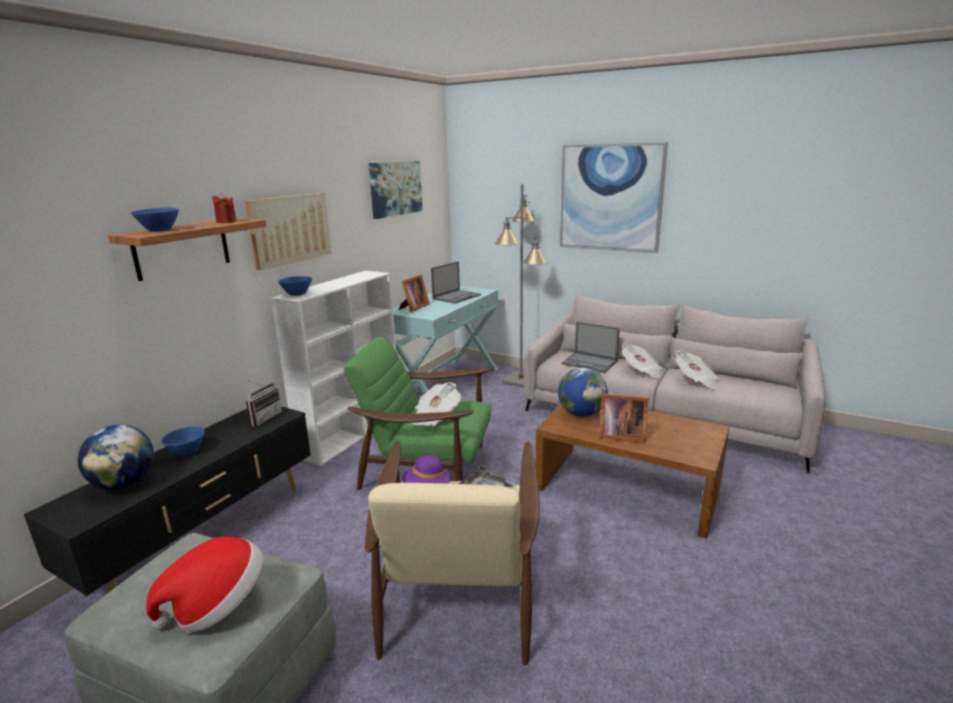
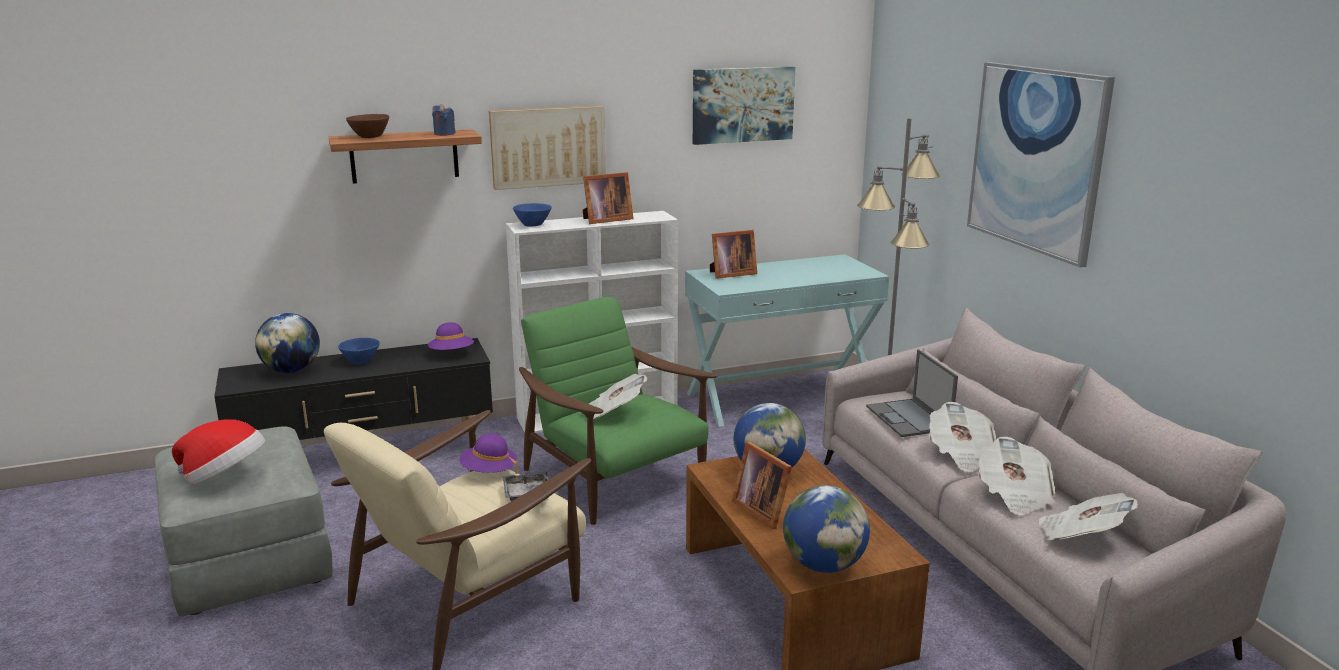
camera: 40 degrees right, 0 degrees up
(158, 230) = (369, 136): blue bowl -> brown bowl
(226, 222) = (444, 134): red candle -> blue candle
(263, 418) = (452, 354): radio -> purple hat
(343, 282) = (605, 220): none -> picture frame
(457, 297) = (812, 272): laptop -> none
(699, 449) = (823, 565): none -> globe
(749, 388) = (1081, 536): none -> newspaper

